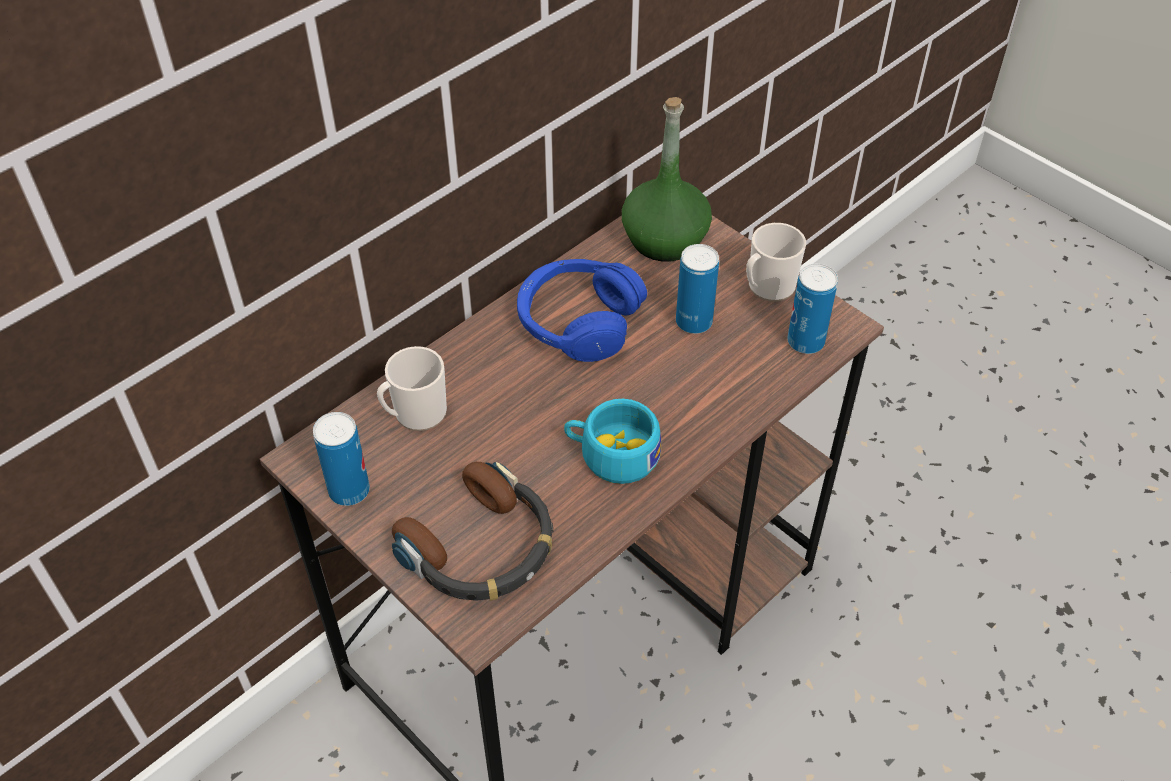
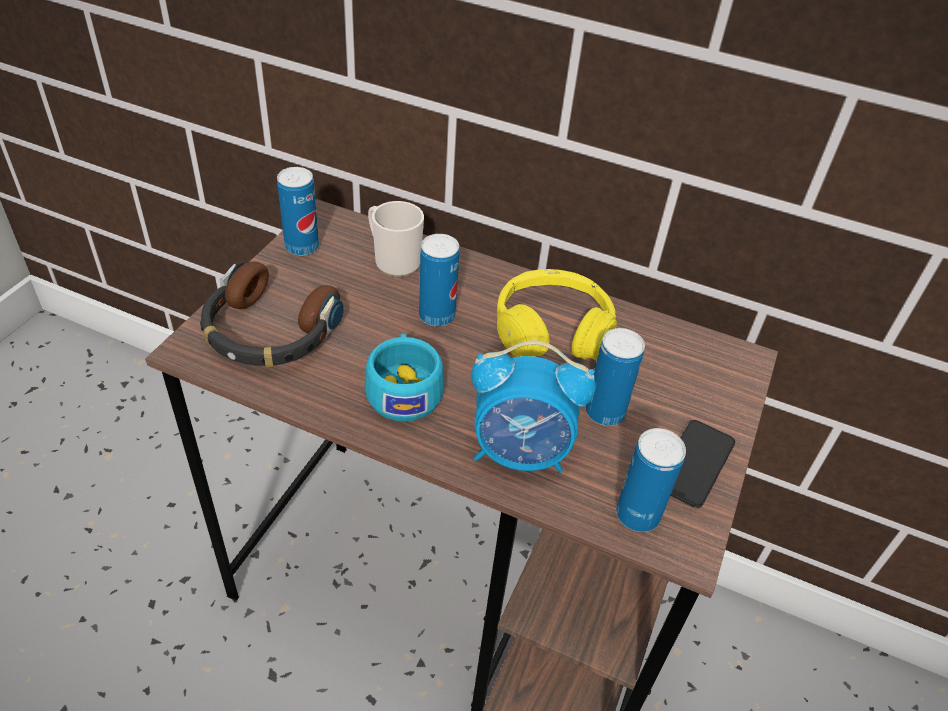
camera: 65 degrees right, 5 degrees down
(520, 401) = (437, 316): none -> can
(578, 321) = (552, 330): blue headphones -> yellow headphones
(664, 239) = (701, 366): green bottle -> none
(718, 392) = (521, 453): none -> alarm clock
(767, 287) = (695, 463): mug -> phone

